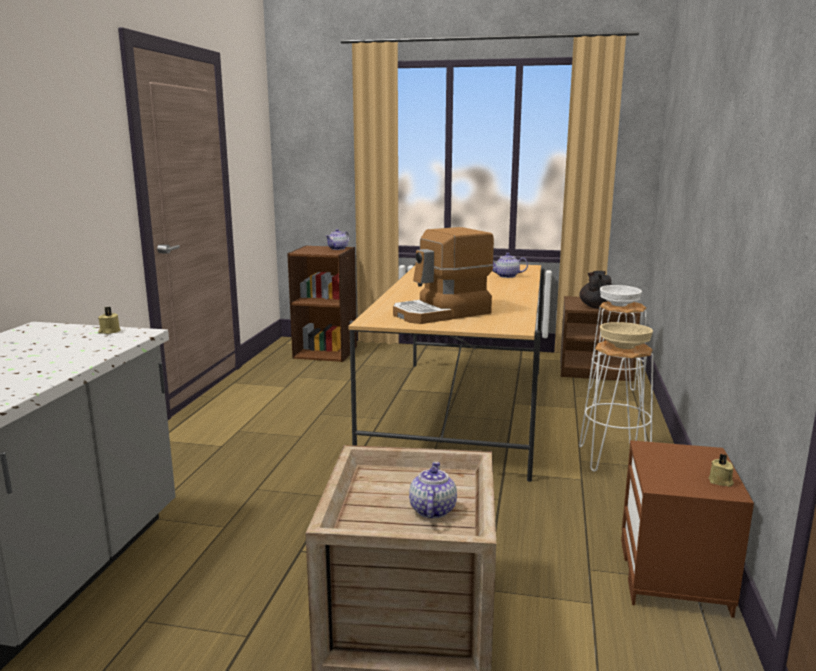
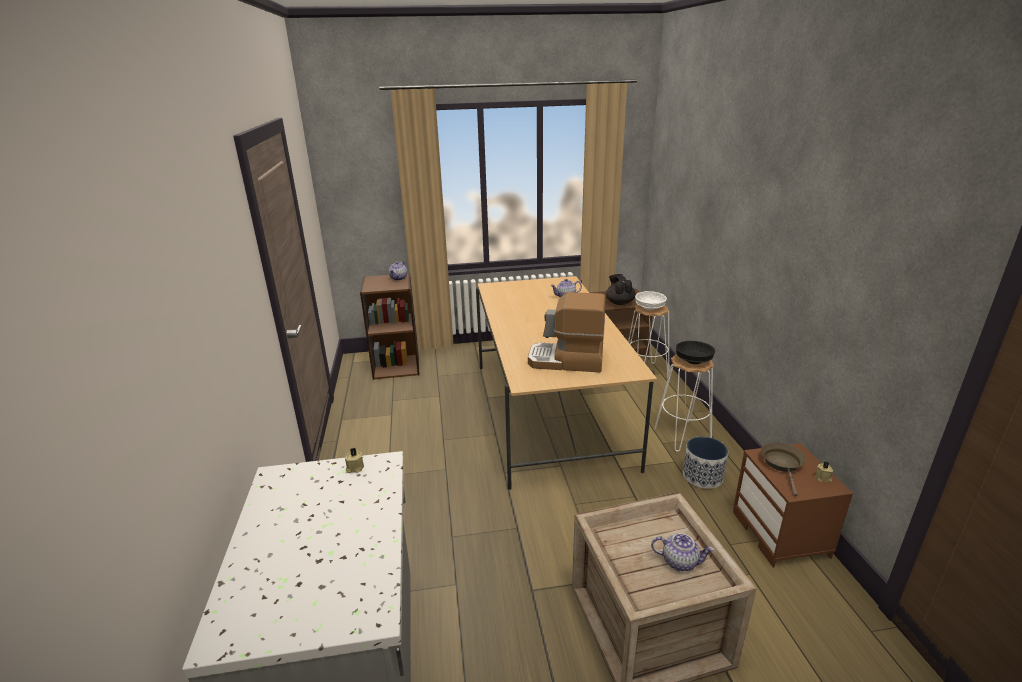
camera: 20 degrees left, 10 degrees up
(432, 510) = (680, 561): teapot -> teapot turned 120 degrees clockwise
(442, 313) = (566, 361): coffee machine -> coffee machine turned 60 degrees clockwise
(608, 500) = (703, 476): none -> planter
(625, 347) = (694, 361): beige bowl -> black bowl
(672, 460) = (782, 464): none -> brown frying pan

